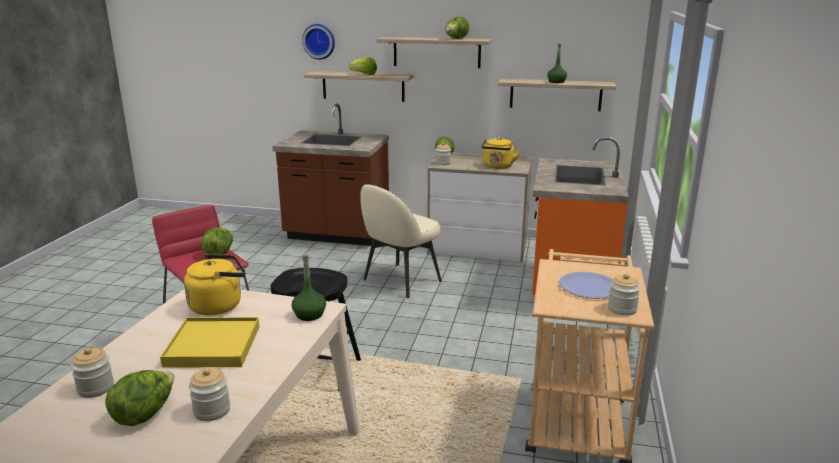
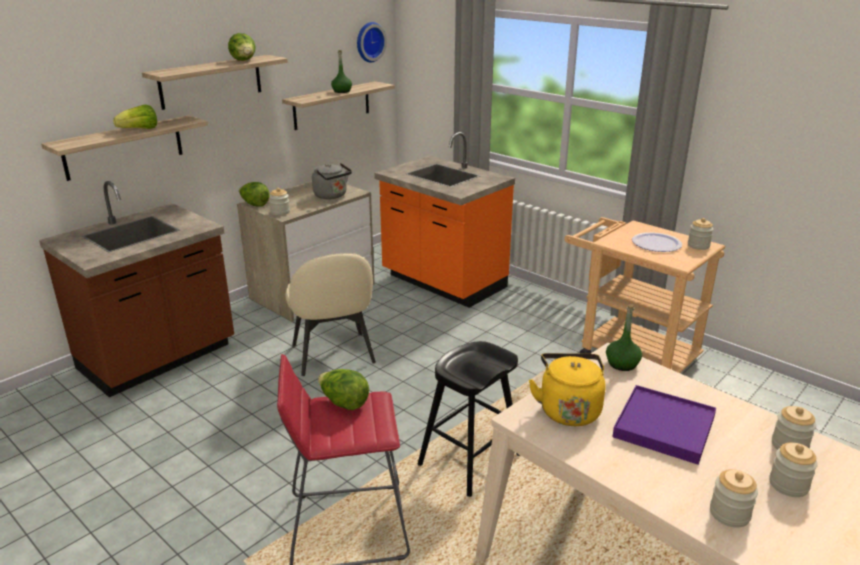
camera: 60 degrees left, 5 degrees up
(145, 414) = (788, 485): lettuce -> jar
(213, 346) = (663, 427): yellow tray -> purple tray
(319, 41) = (44, 95): wall clock -> wall clock (369, 42)
(498, 167) = (332, 196): yellow kettle -> grey kettle

